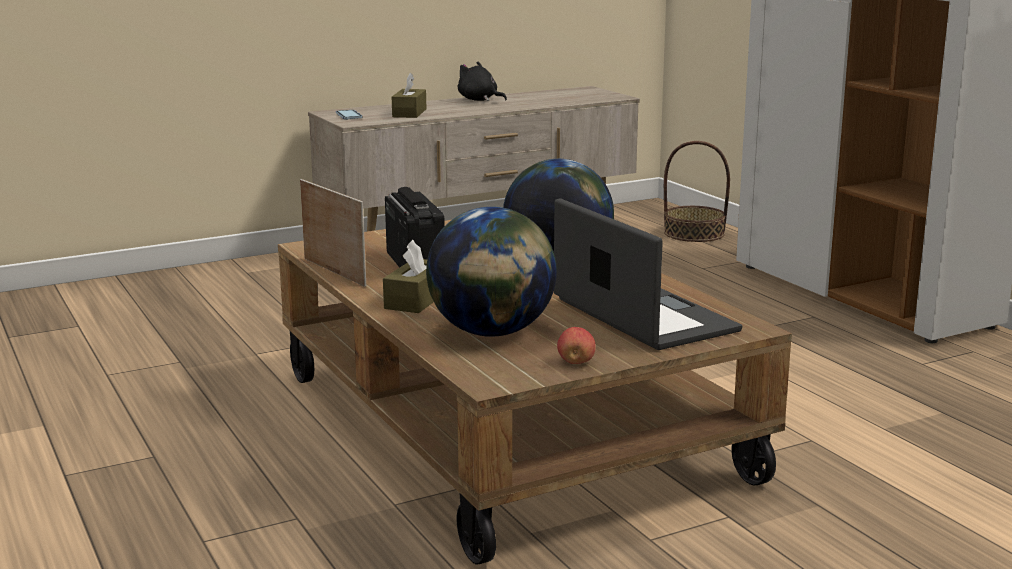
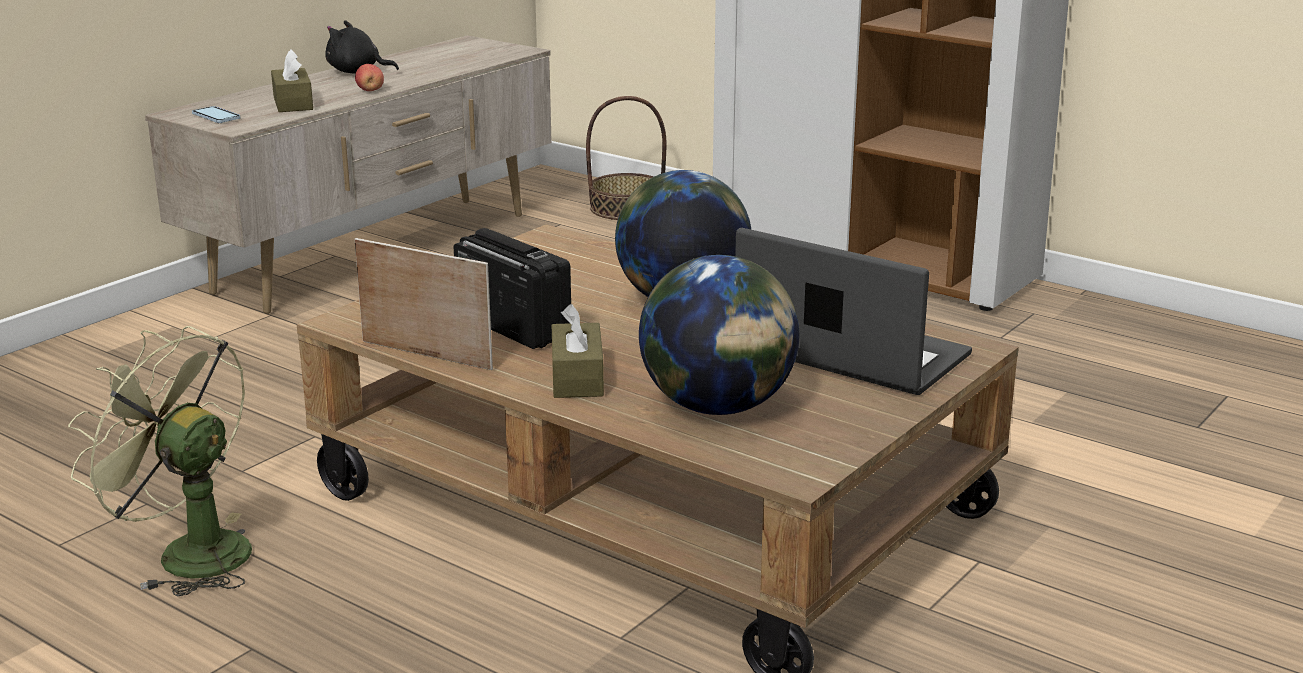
camera: 25 degrees left, 5 degrees up
(174, 394) = (188, 553): none -> green fan
(576, 362) = (854, 428): apple -> apple (370, 90)

